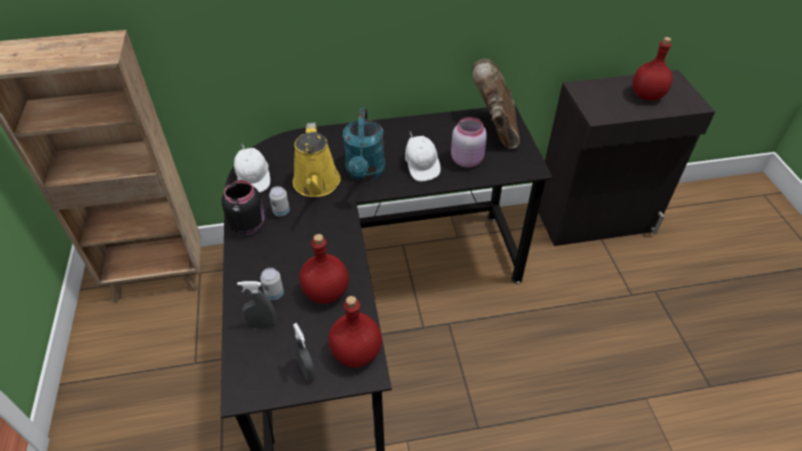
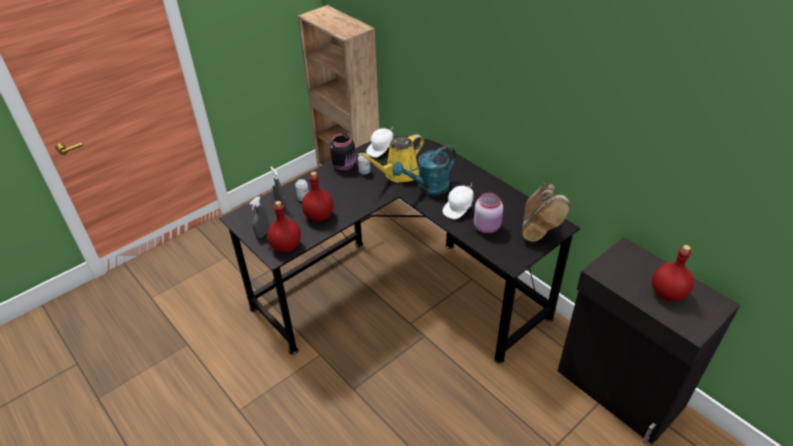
camera: 60 degrees right, 5 degrees down
(496, 128) = (538, 228): brown boot -> brown boot turned 135 degrees clockwise

